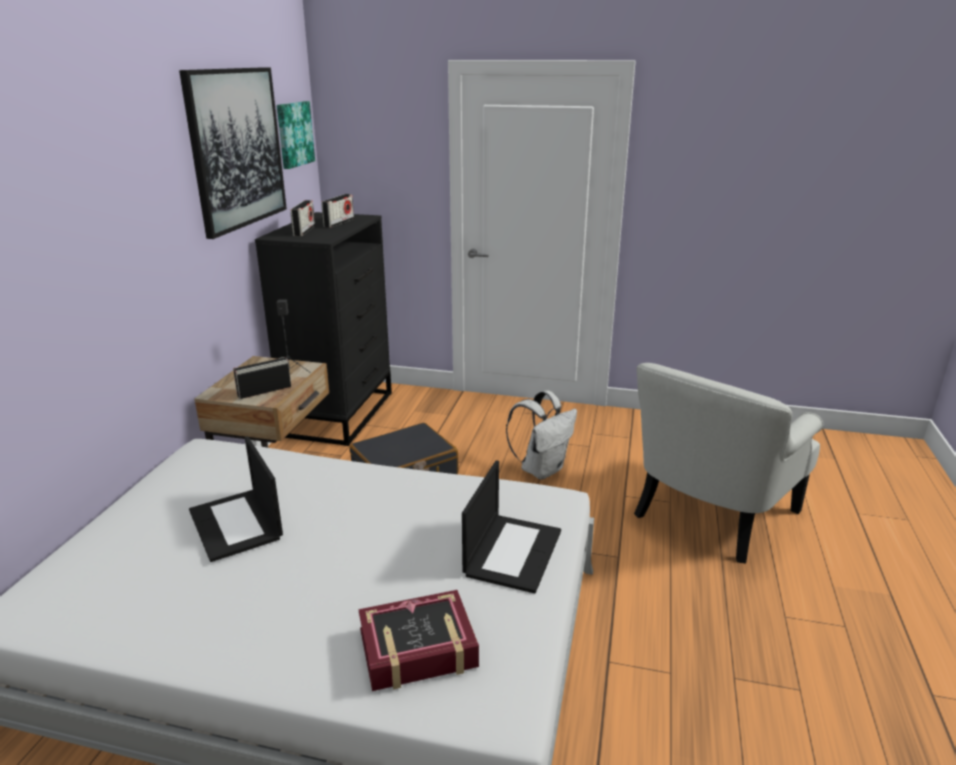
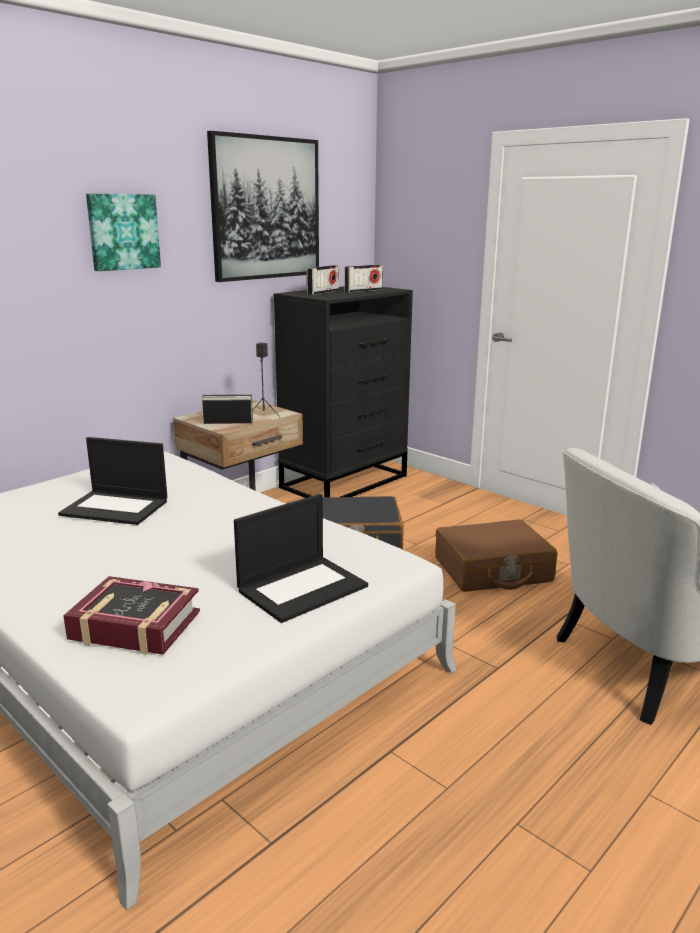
camera: 30 degrees right, 5 degrees down
(237, 524) = (116, 507): laptop -> laptop turned 75 degrees counterclockwise
(293, 134) = (343, 207): picture -> picture (123, 232)
(542, 469) = (492, 570): white backpack -> brown suitcase

